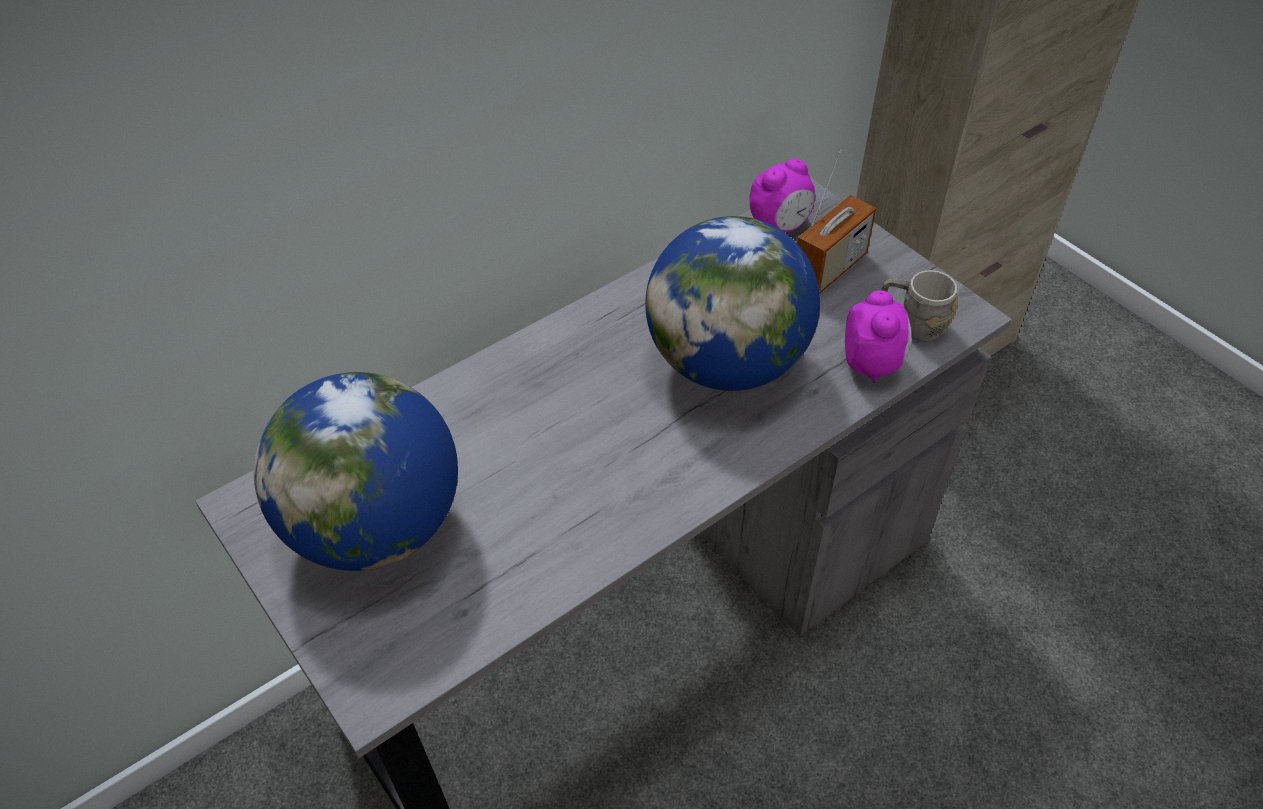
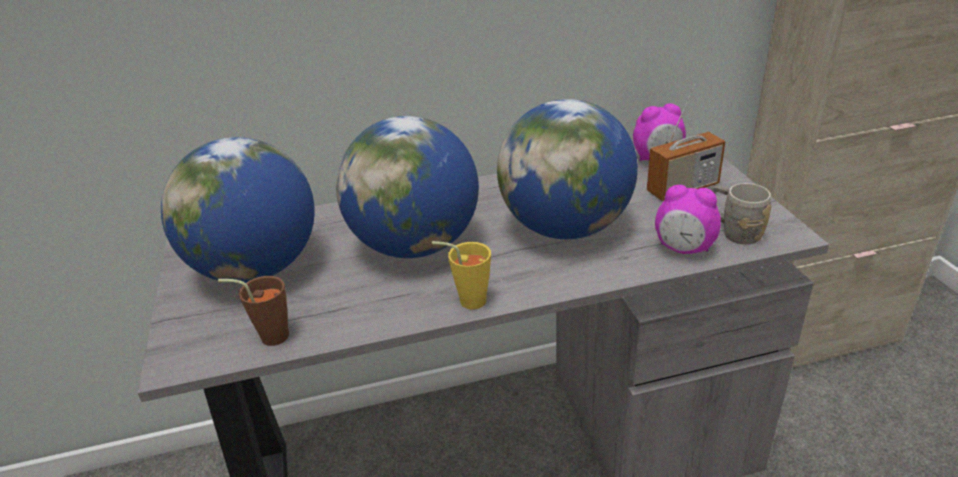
camera: 25 degrees right, 15 degrees down
(465, 623) = (268, 336): none -> brown cup
(561, 436) = (415, 245): none -> globe
(672, 502) = (466, 300): none -> yellow cup
(871, 364) = (684, 249): alarm clock -> alarm clock turned 90 degrees clockwise

